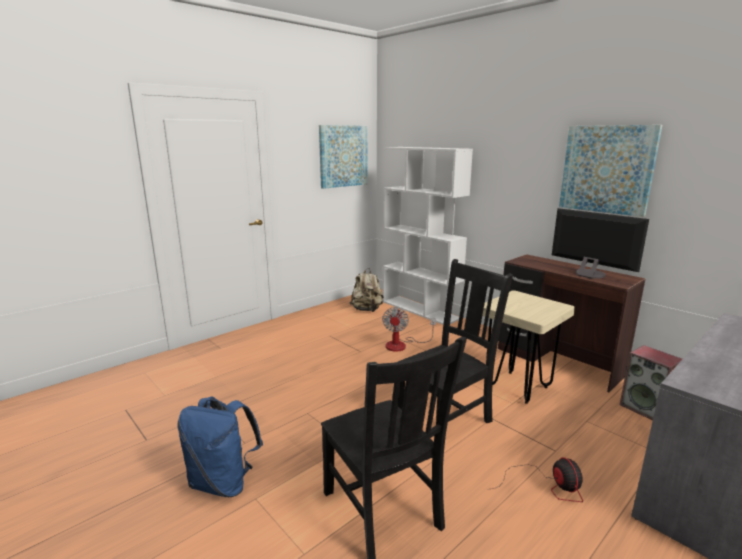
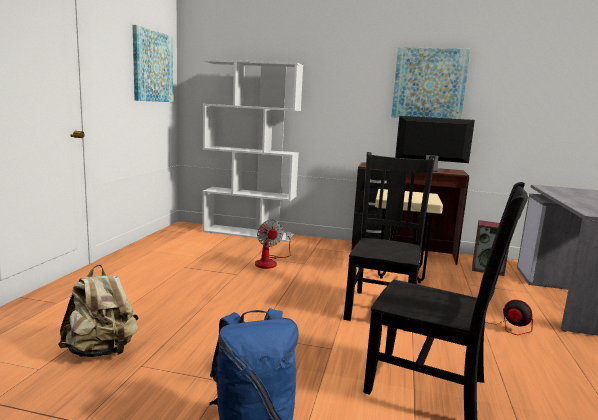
camera: 35 degrees left, 5 degrees down
(367, 310) = (195, 240): beige backpack -> beige backpack (102, 351)

